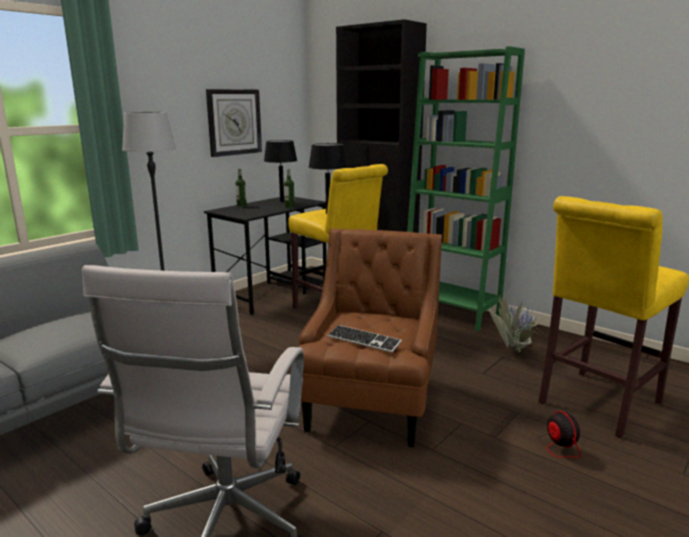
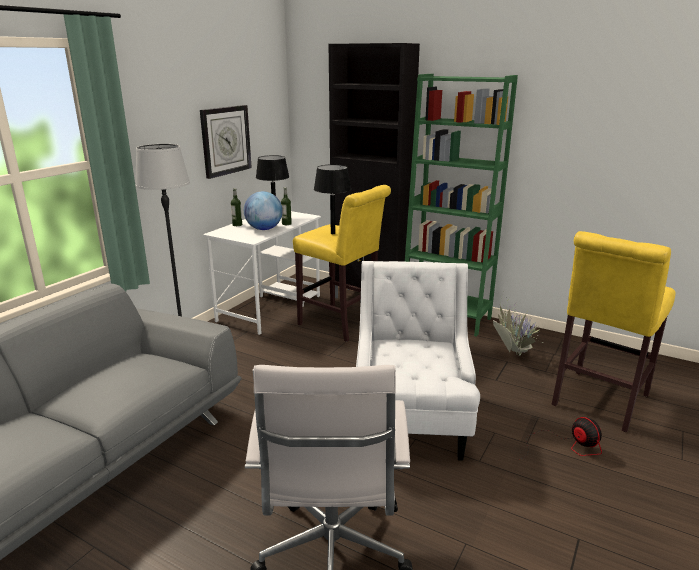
camera: 10 degrees left, 5 degrees up
(264, 209) = (264, 229): none -> globe
(273, 293) = (270, 308): black desk -> white desk
(363, 340) = (416, 371): keyboard -> none
(370, 404) = (410, 422): brown armchair -> white armchair

